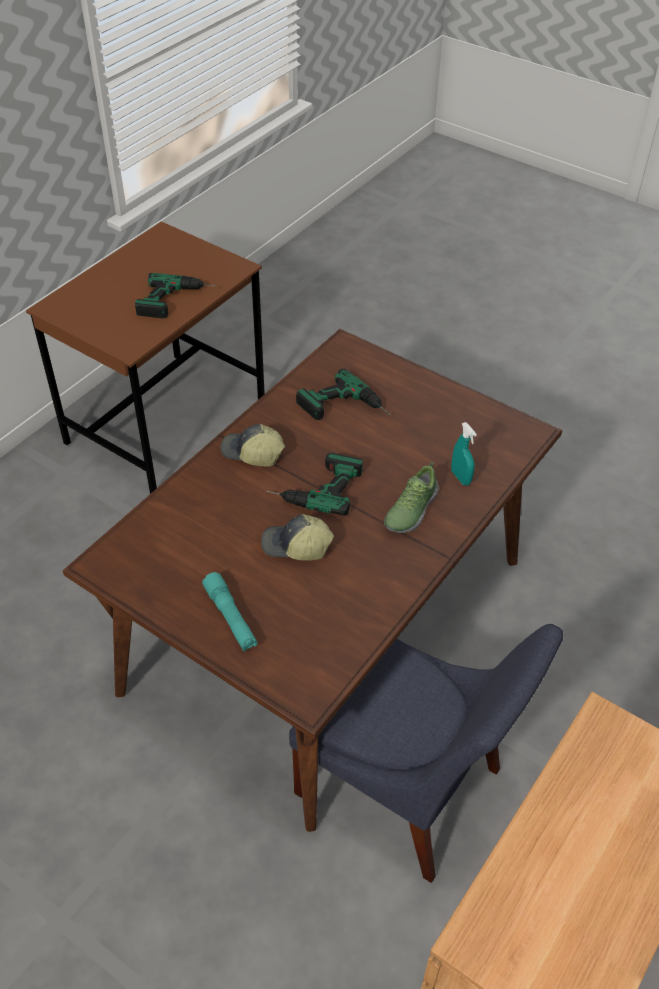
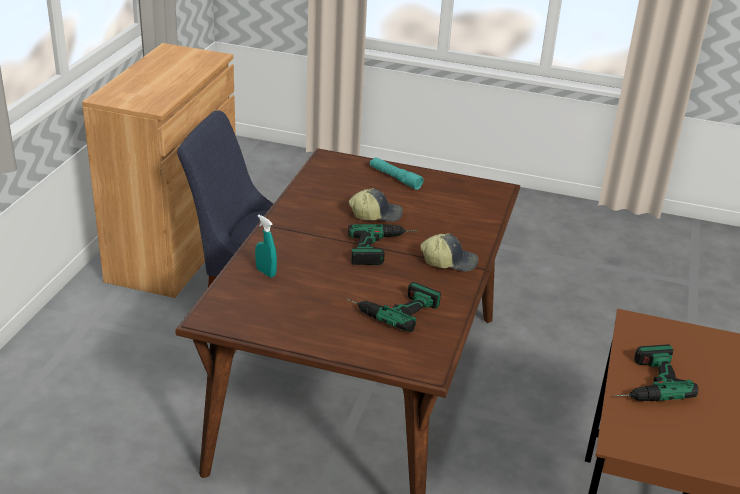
camera: 160 degrees right, 15 degrees down
(410, 510) = (301, 245): shoe -> none

